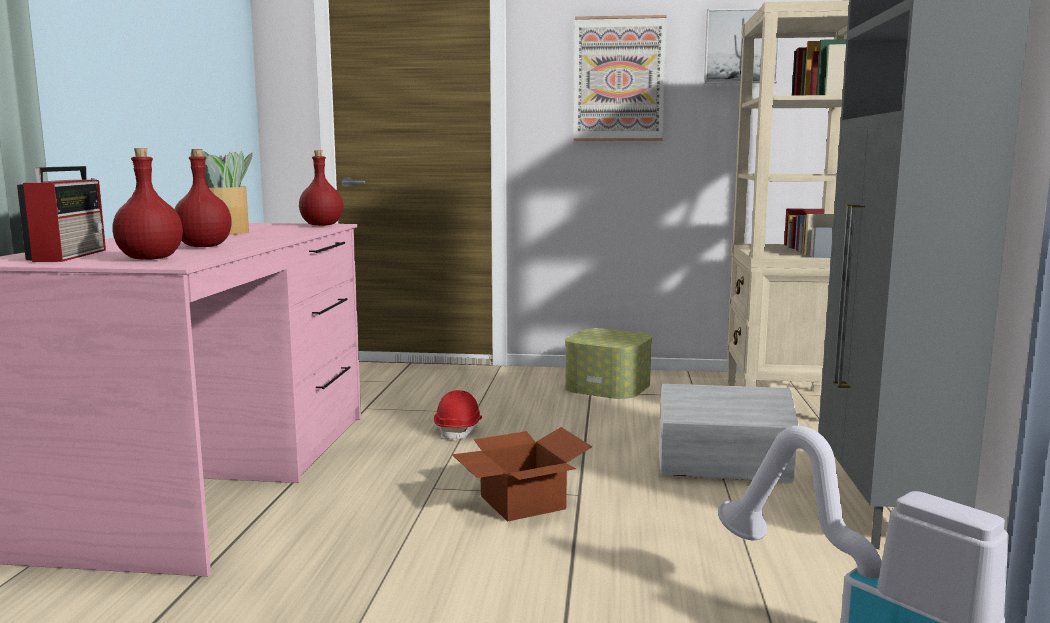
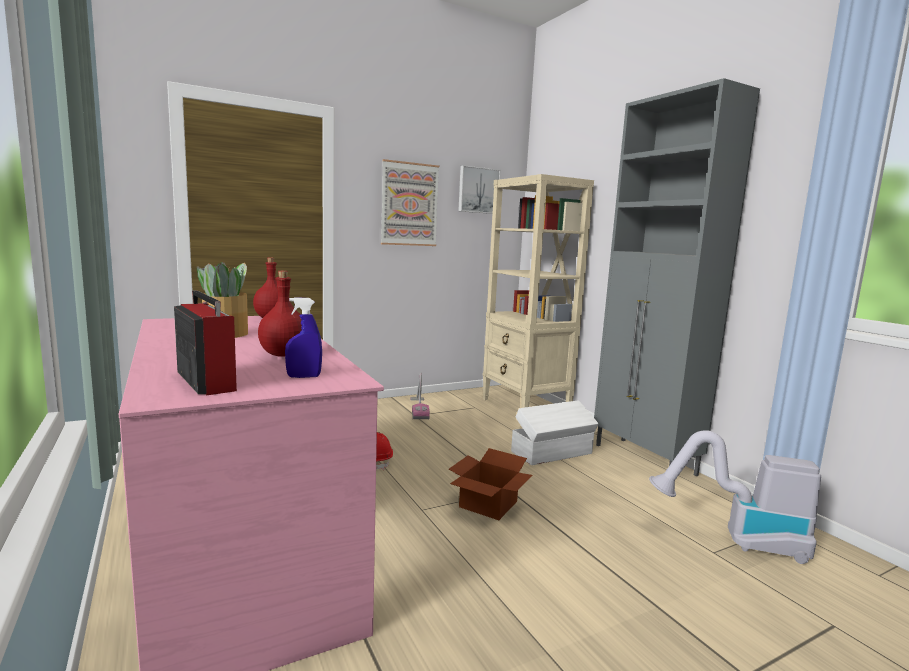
camera: 35 degrees left, 0 degrees up
(150, 258) = (304, 376): red bottle -> blue spray bottle
(608, 386) = (419, 409): storage box -> vacuum cleaner

